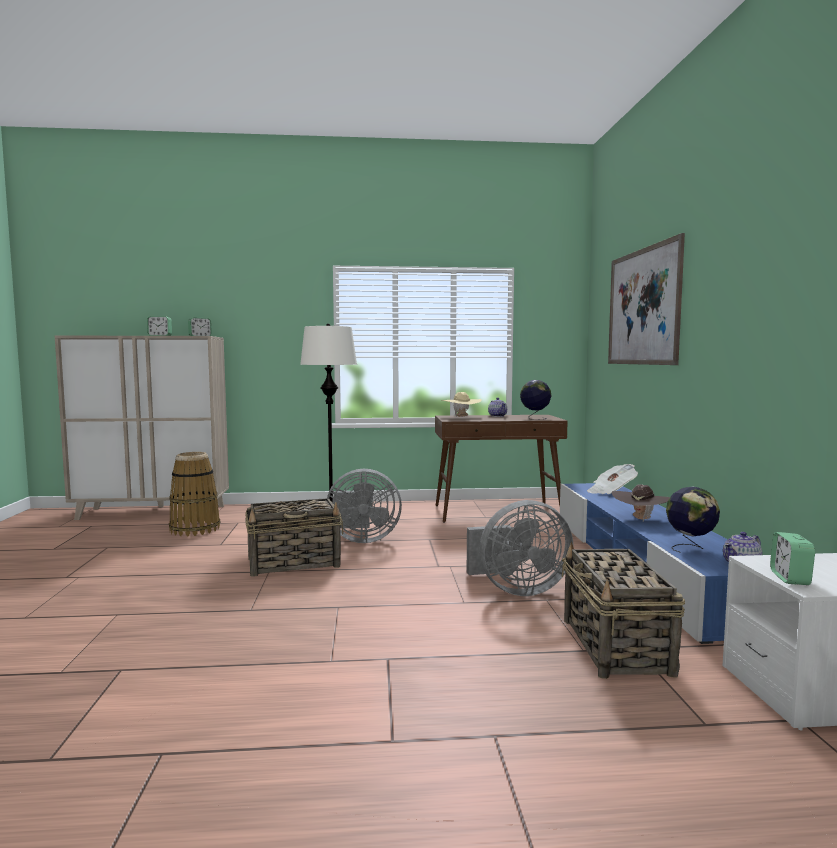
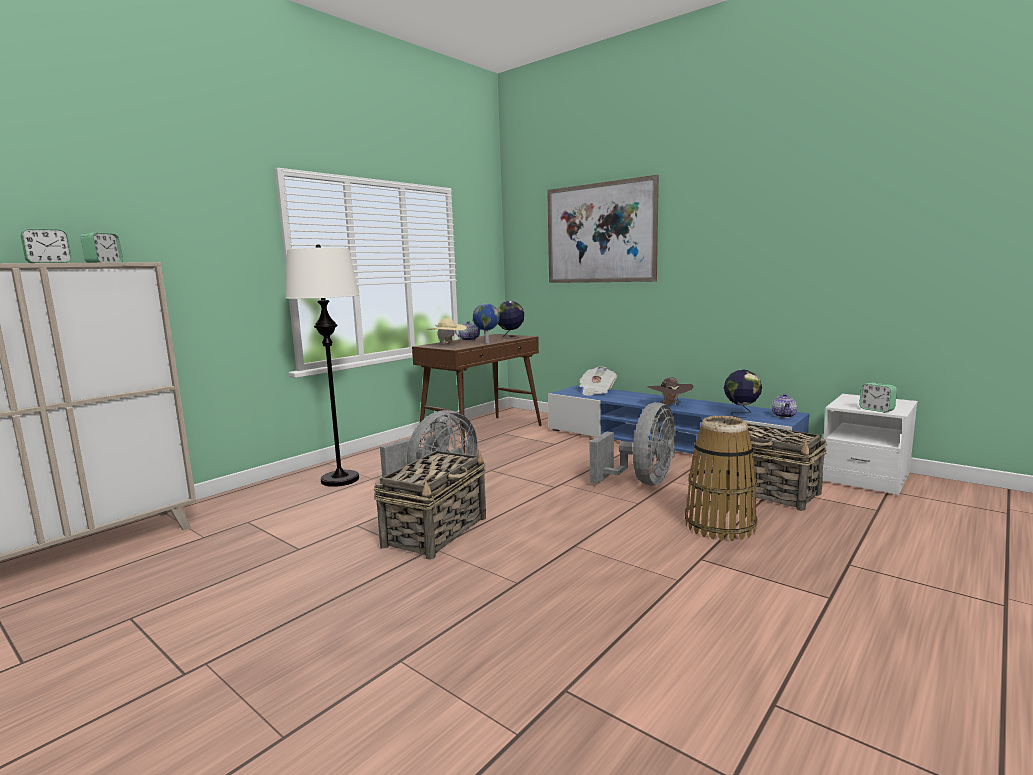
camera: 45 degrees left, 5 degrees up
(195, 529) = (208, 548): basket -> basket (719, 525)
(495, 419) = (486, 342): none -> globe

